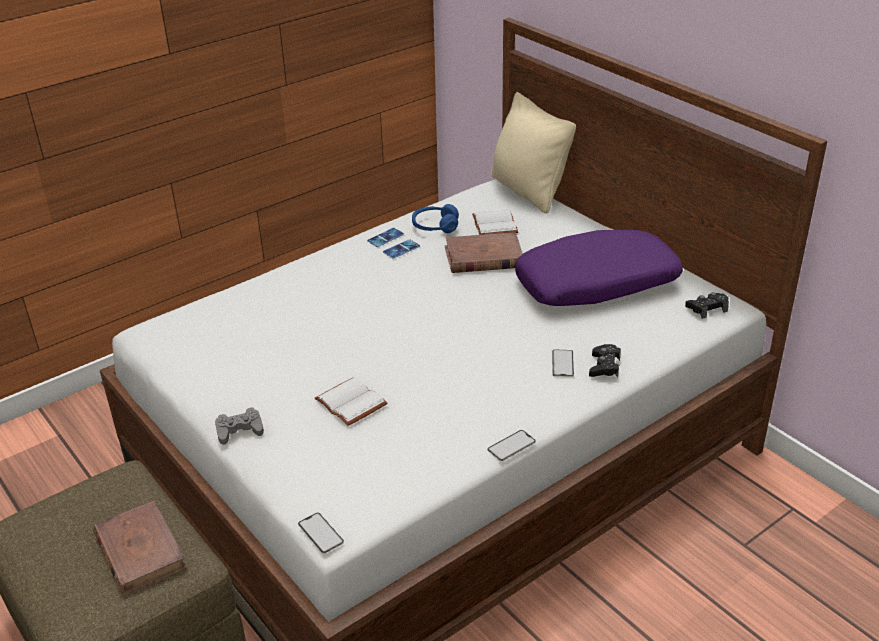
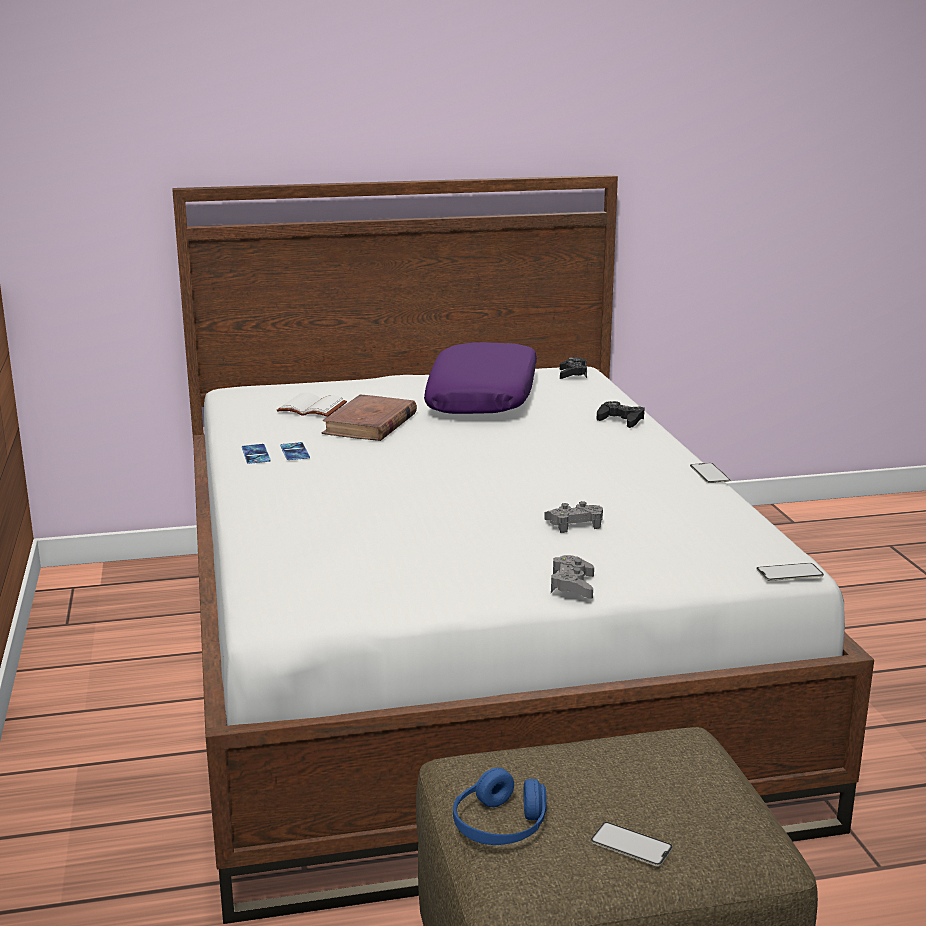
camera: 65 degrees left, 15 degrees down
(140, 551) = (645, 768): brown book -> none
(349, 403) = (574, 524): white book -> grey game controller
(435, 226) = (271, 430): blue headphones -> blue headphones (500, 825)
(528, 191) = (266, 385): beige pillow -> none
(562, 363) = (600, 432): phone -> phone (631, 845)

